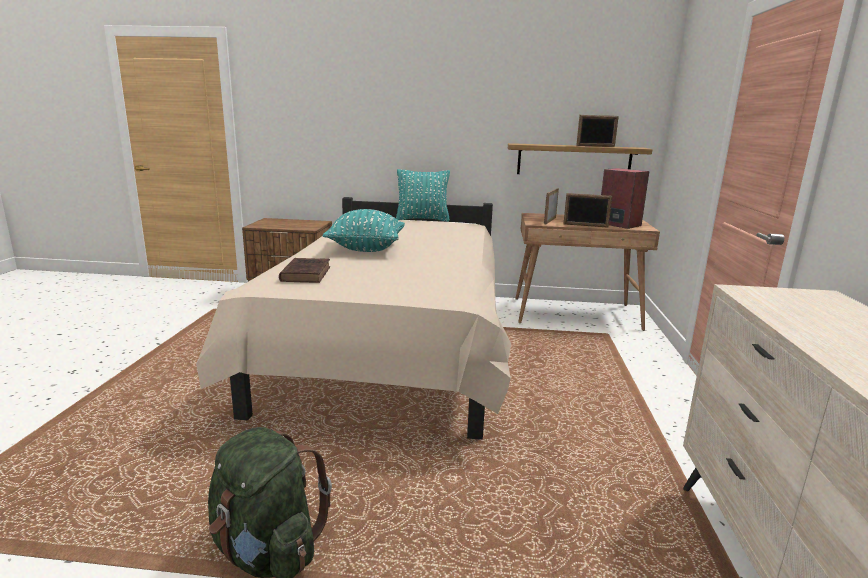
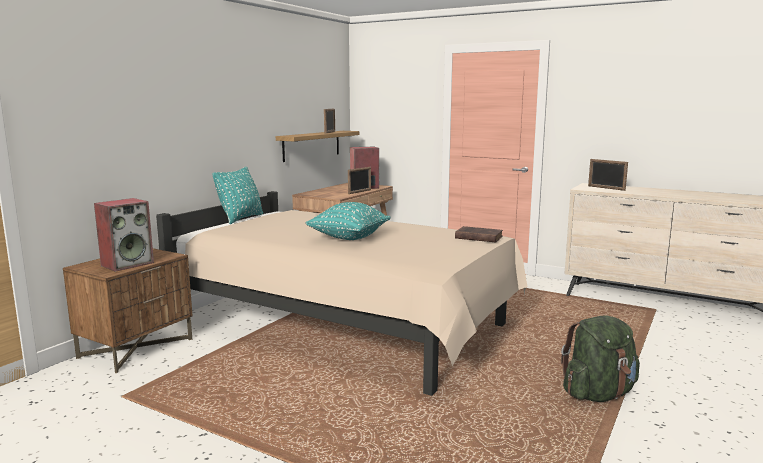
camera: 65 degrees left, 5 degrees down
(279, 225) = (128, 264): none -> speaker
(306, 273) = (412, 255): brown book -> brown book (477, 237)
(550, 220) = (333, 194): picture frame -> picture frame (606, 188)

